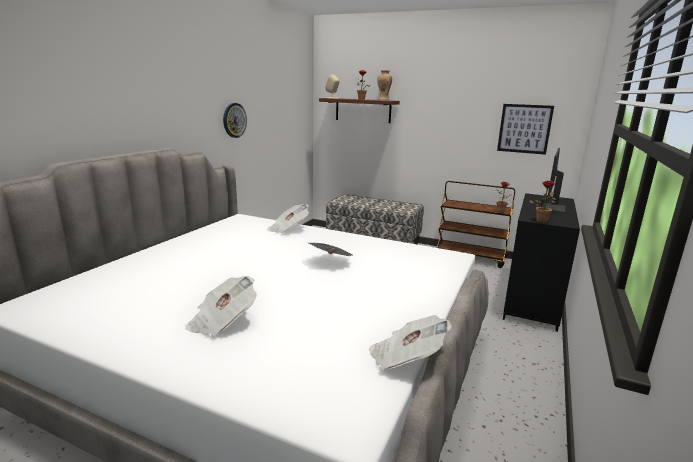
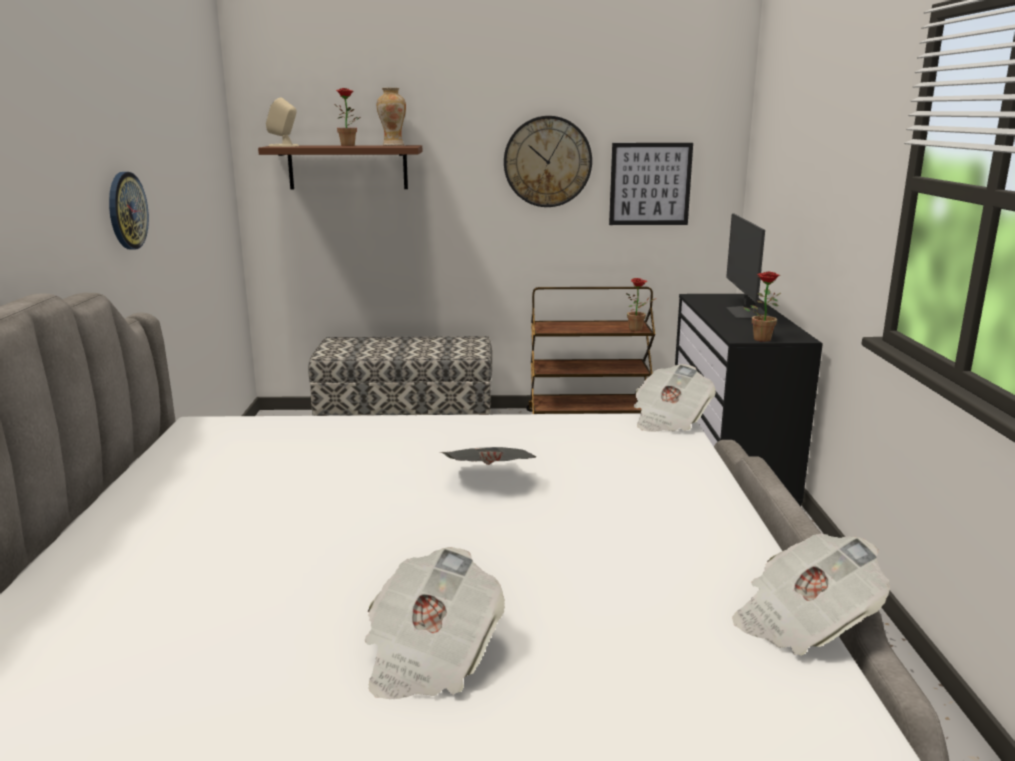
camera: 25 degrees left, 0 degrees up
(288, 229) = (329, 430): newspaper -> newspaper (669, 420)
(465, 112) = (547, 162): none -> wall clock

